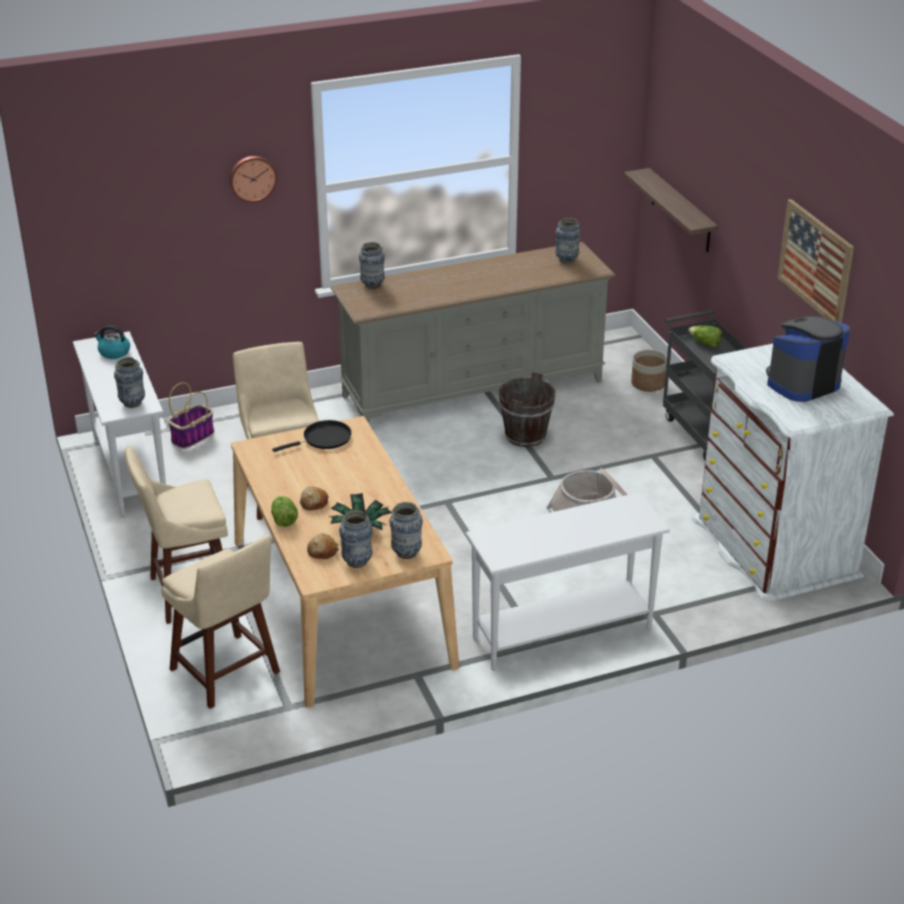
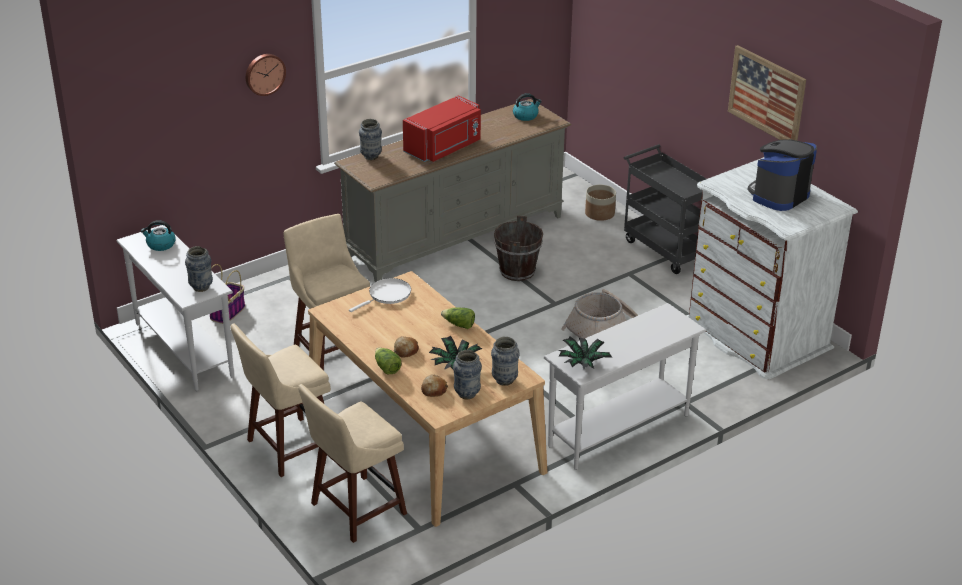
camera: 15 degrees left, 0 degrees up
(227, 674) = (354, 510): beige chair -> beige chair turned 105 degrees clockwise
(323, 439) = (387, 295): black frying pan -> white frying pan
(457, 284) = (444, 148): none -> red microwave
(506, 548) = (583, 364): none -> potted plant
(566, 260) = (526, 116): vase -> kettle
(681, 211) = (617, 64): shelf -> none
(705, 343) = (659, 173): lettuce -> lettuce (459, 325)

